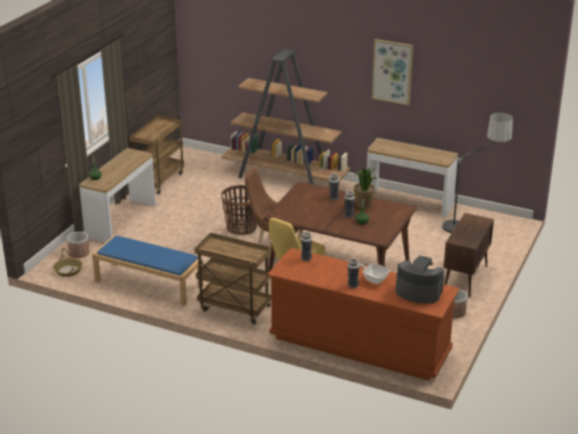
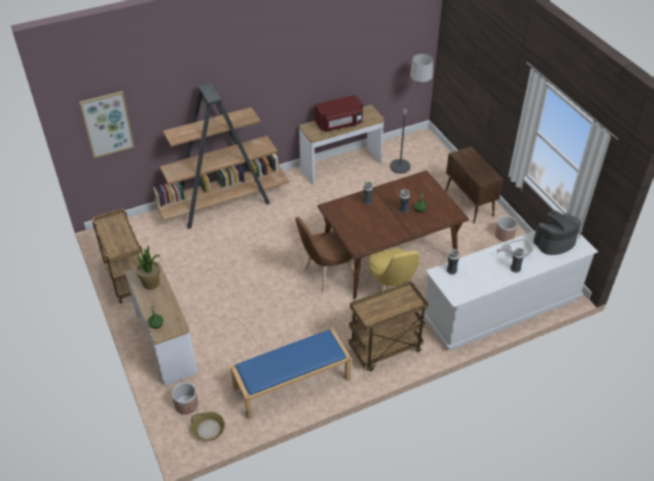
camera: 50 degrees left, 15 degrees up
(242, 228) = (270, 274): basket -> none
(360, 344) = (501, 308): brown dresser -> white dresser
(364, 205) = (396, 194): potted plant -> potted plant (151, 284)
(392, 71) = (306, 60): picture -> picture (107, 124)
(407, 151) = (339, 124): none -> red microwave

